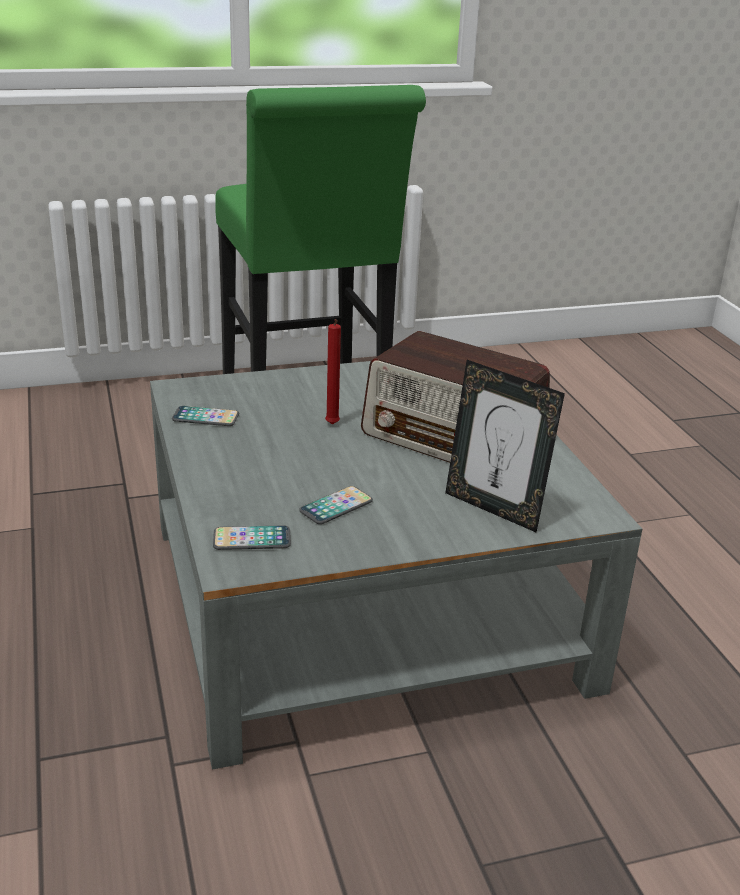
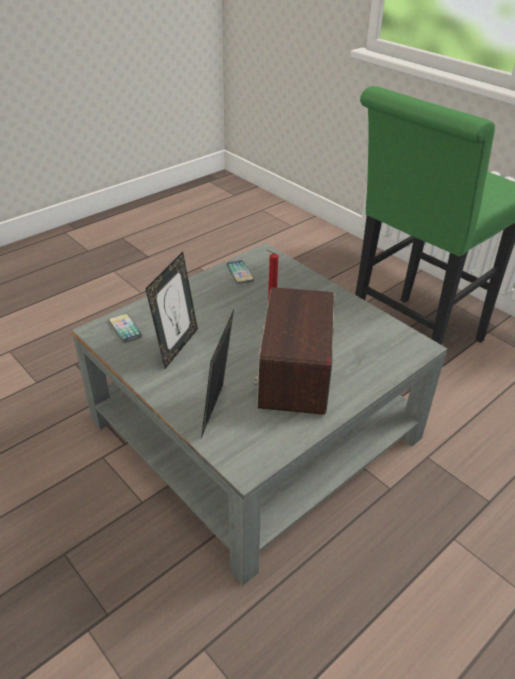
camera: 65 degrees right, 10 degrees up
(336, 506) = (177, 346): phone -> picture frame

